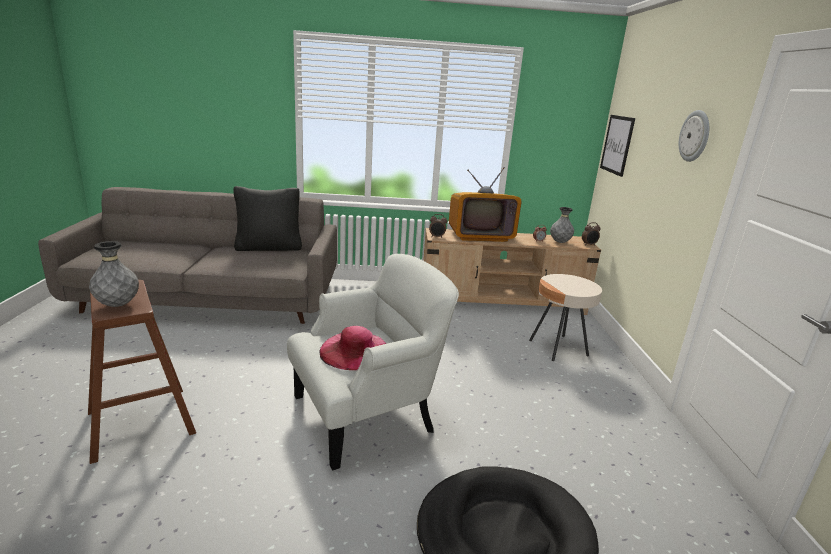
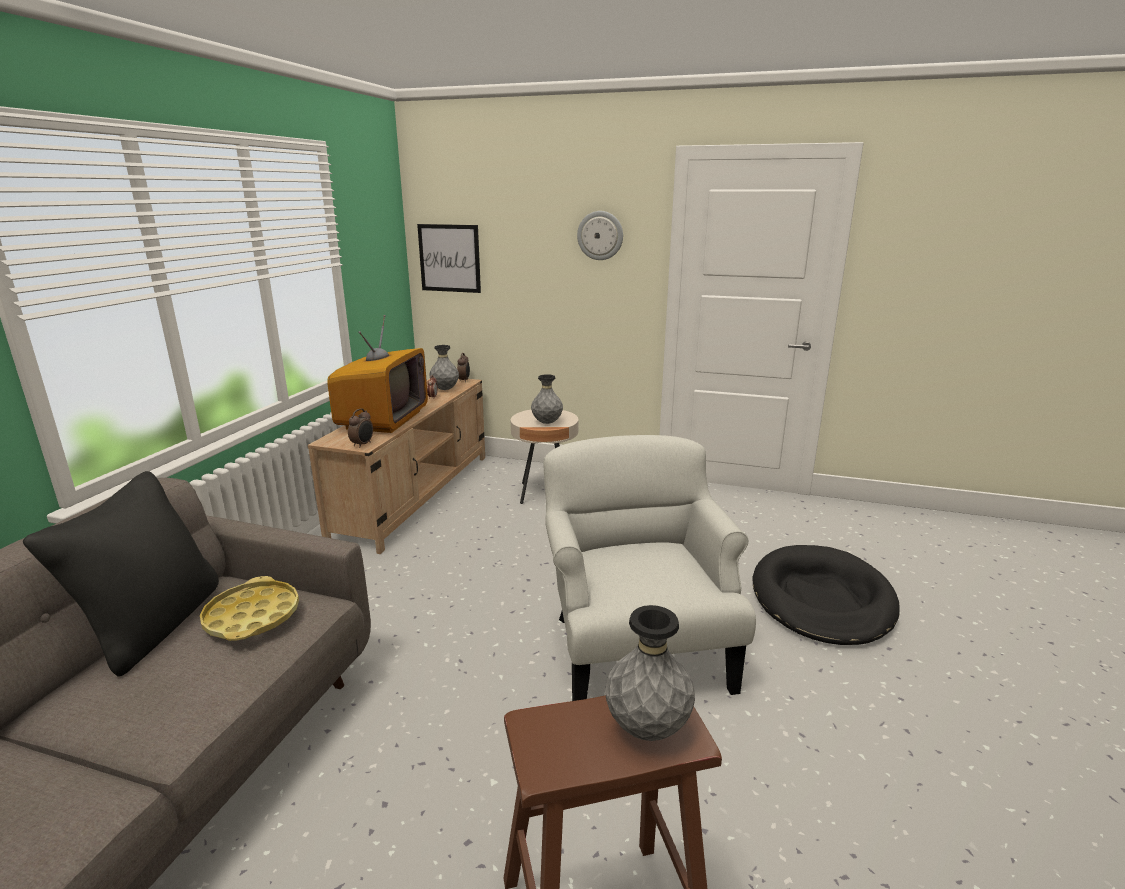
camera: 70 degrees left, 0 degrees up
(276, 259) = (252, 616): none -> yellow tray
(355, 350) = (655, 571): pink hat -> none
(562, 286) = (547, 423): none -> grey vase

